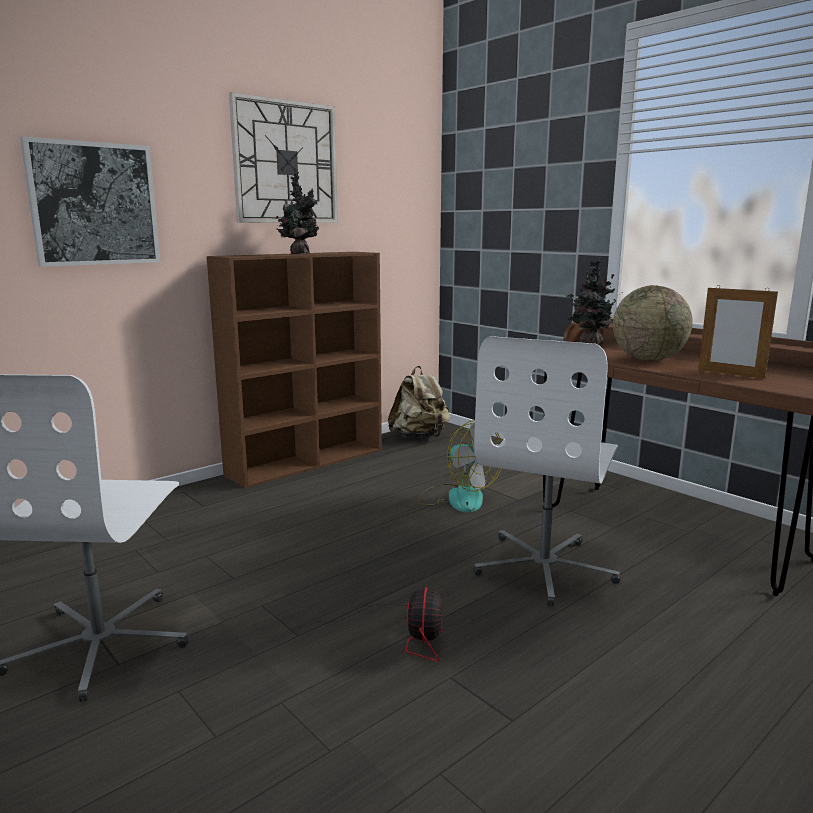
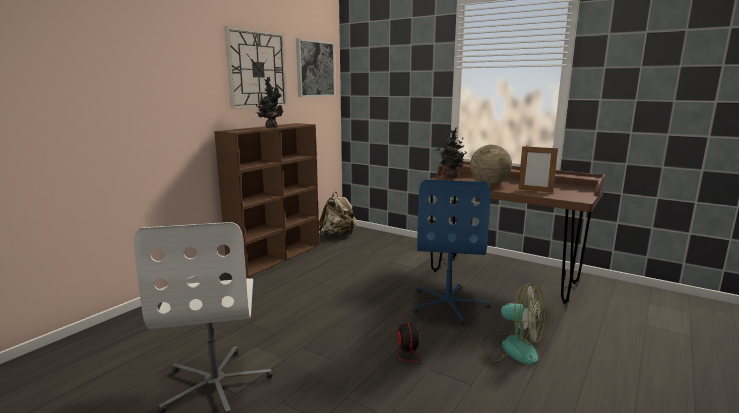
camera: 15 degrees left, 0 degrees up
(94, 204) = (147, 101): picture -> picture (315, 69)
(457, 497) = (380, 270): fan -> fan (510, 348)
(545, 567) = (448, 304): white office chair -> blue office chair

